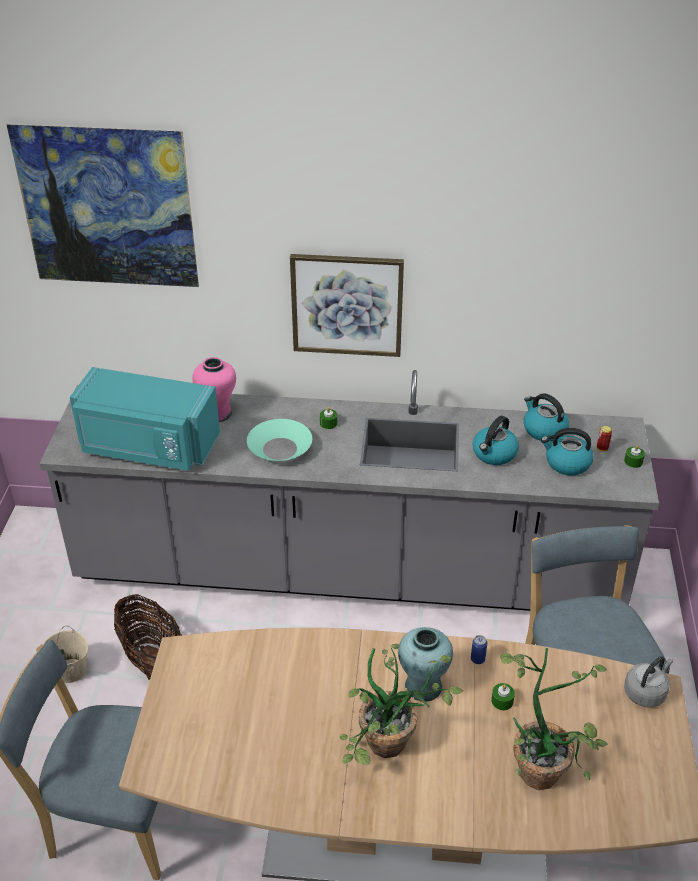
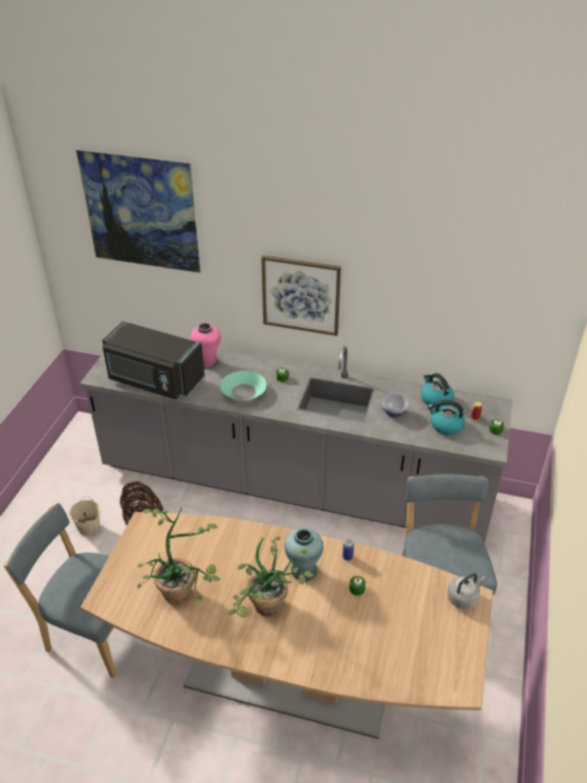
camera: 10 degrees right, 0 degrees up
(148, 447) = (154, 380): turquoise microwave -> black microwave
(494, 454) = (394, 413): kettle -> bowl
(543, 764) = (374, 637): potted plant -> potted plant (183, 589)

